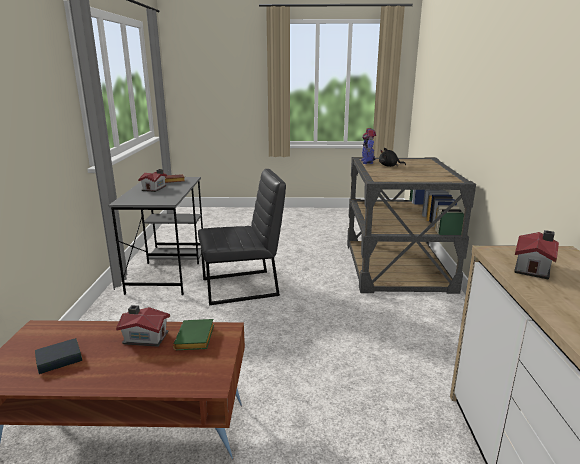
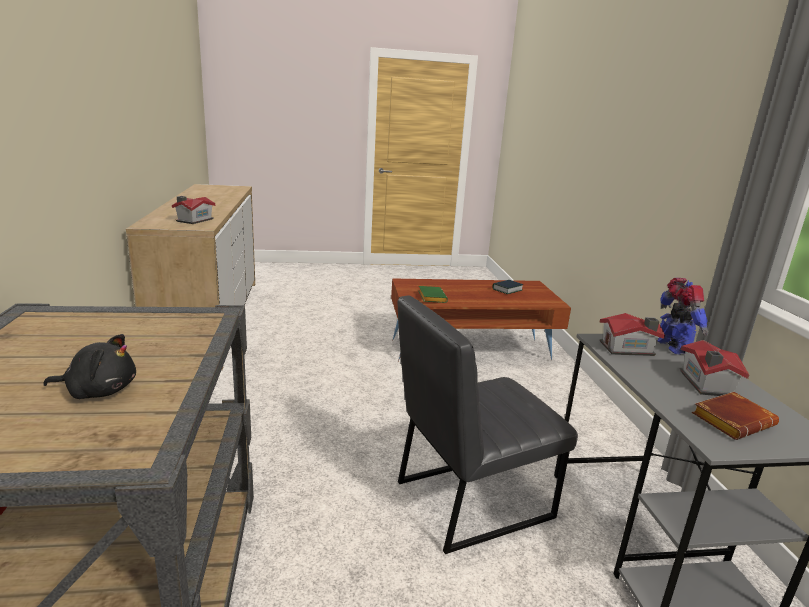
camera: 170 degrees right, 0 degrees up
(145, 337) = (468, 298): toy house -> toy house (628, 349)
(367, 162) = (150, 418): toy robot -> toy robot (672, 347)

